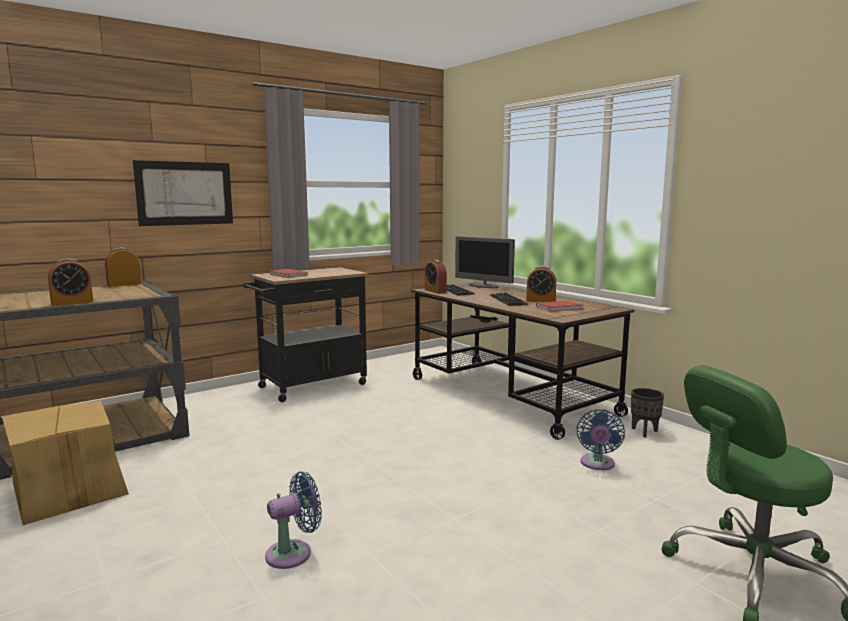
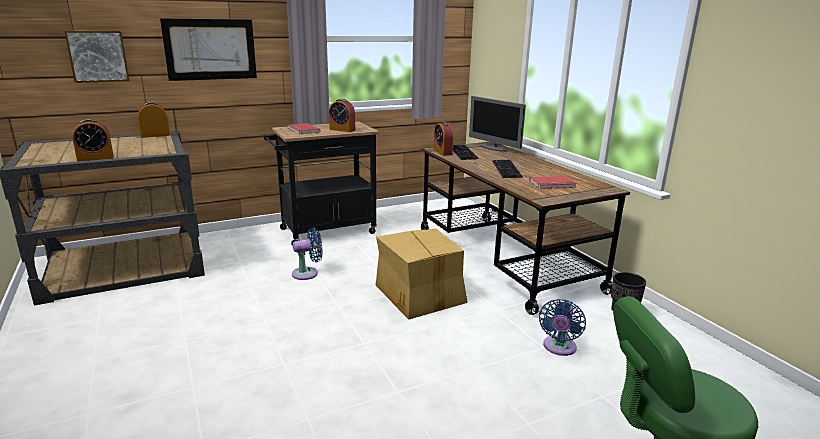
camera: 10 degrees right, 10 degrees up
(62, 199) = (98, 56): none -> picture
(69, 490) = (92, 320): cardboard box -> cardboard box (420, 295)
(293, 553) = (244, 409): blue fan -> blue fan (308, 273)
(540, 301) = (539, 172): alarm clock -> alarm clock (342, 130)

